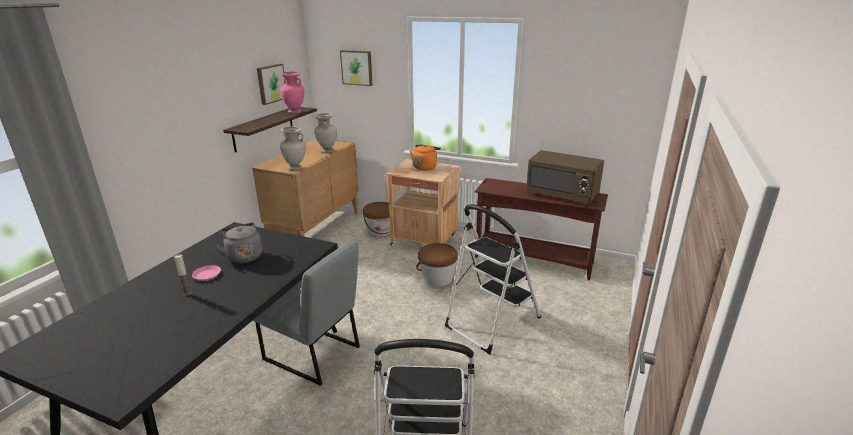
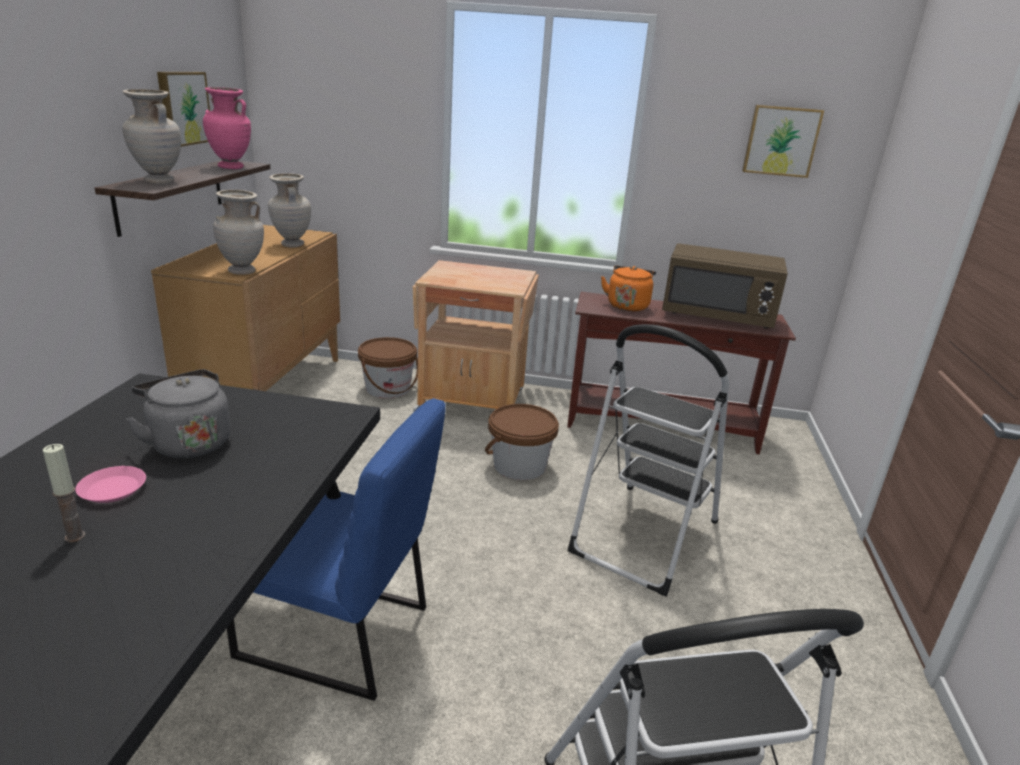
camera: 15 degrees left, 0 degrees up
(254, 124) = (158, 181): none -> beige vase
(313, 354) = (338, 633): grey chair -> blue chair
(357, 67) = (344, 93): picture -> picture (781, 141)
(425, 167) = (479, 273): orange kettle -> orange kettle (627, 305)

